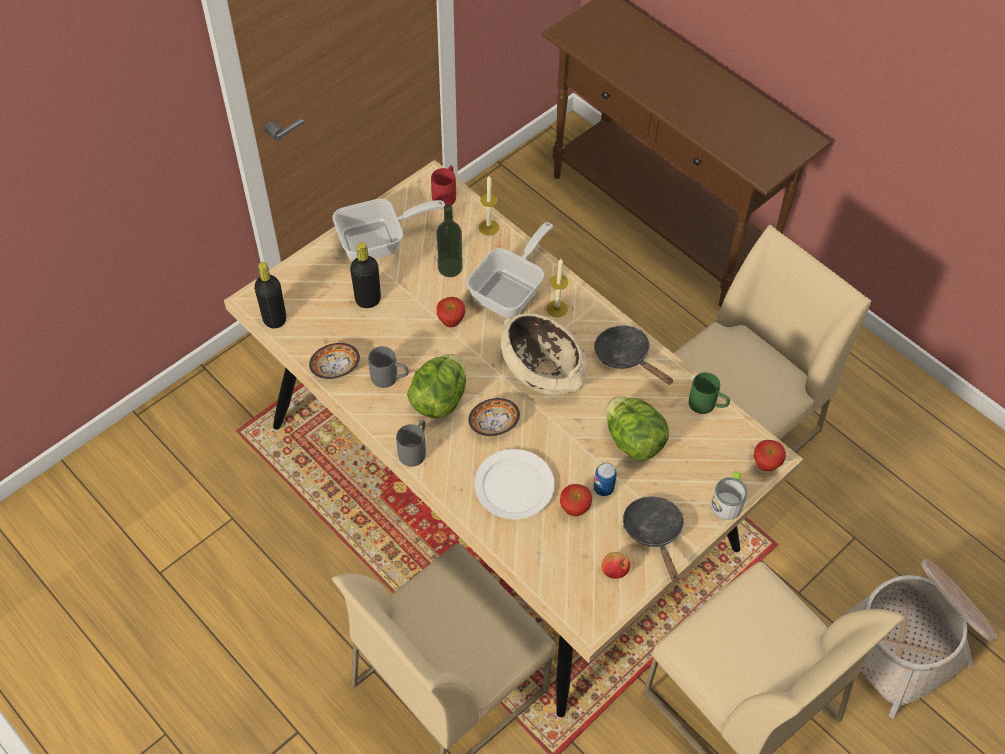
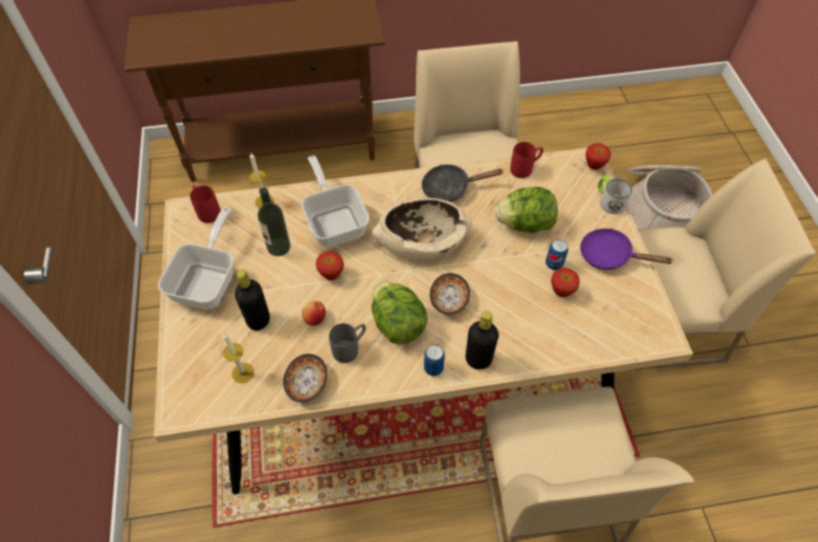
camera: 55 degrees left, 0 degrees up
(274, 319) = (214, 404): black bottle -> black bottle (478, 359)
(415, 449) = (433, 368): grey mug -> can
(514, 486) = (515, 319): white plate -> none
(557, 308) = (375, 203): candle -> candle (243, 373)
(614, 569) = (627, 296): apple -> apple (314, 318)
(654, 533) = (610, 255): black frying pan -> purple frying pan
(707, 406) = (525, 168): green mug -> red mug

